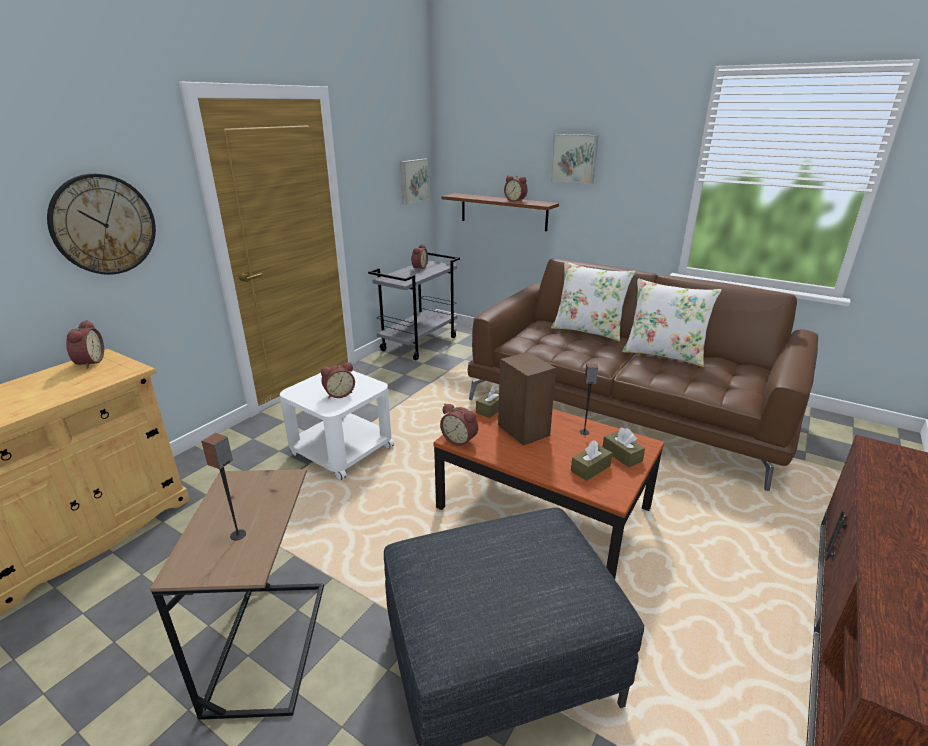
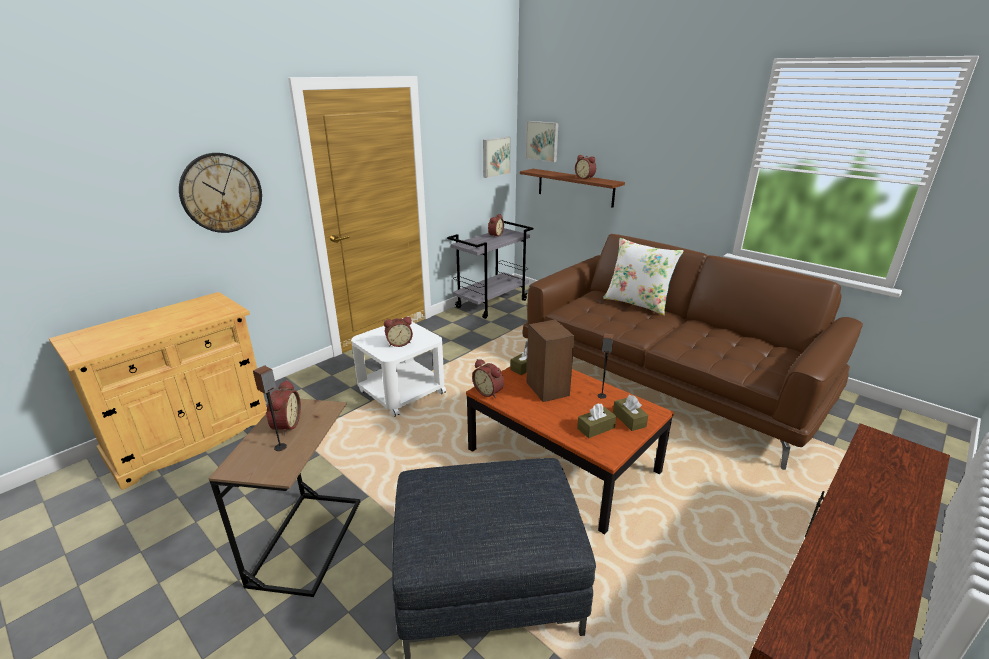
camera: 10 degrees right, 0 degrees up
(88, 362) = (202, 302): alarm clock -> alarm clock (285, 425)
(574, 158) = (640, 141): picture -> picture (542, 141)
(663, 354) = (703, 331): white pillow -> none

